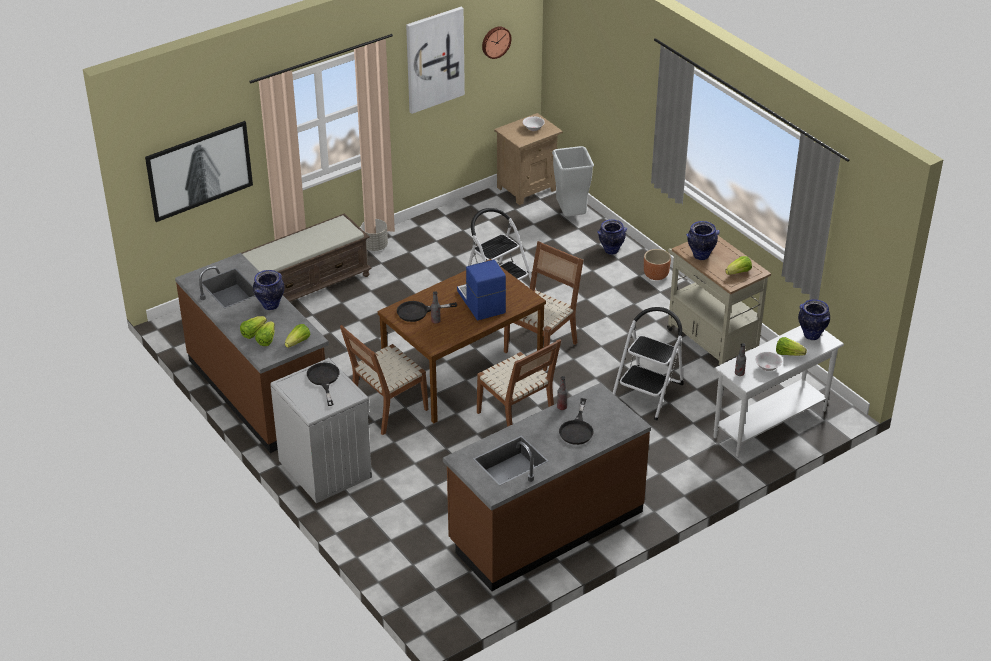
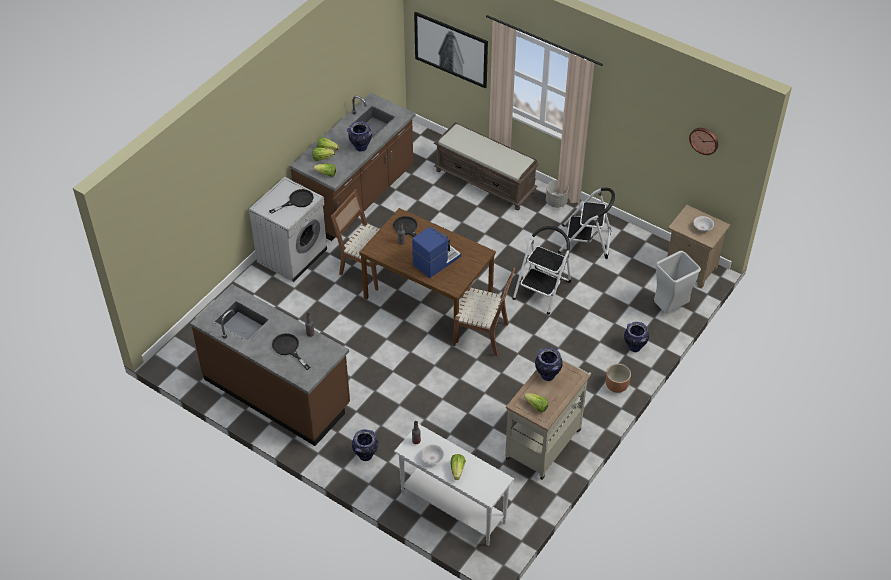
camera: 70 degrees right, 10 degrees up
(434, 59) = (646, 112): picture -> none
(517, 419) = (389, 344): chair -> none
(577, 429) = (288, 349): black frying pan -> black frying pan turned 60 degrees clockwise
(648, 392) = (456, 417): step ladder -> step ladder (586, 242)
(811, 335) = (490, 481): vase -> vase (365, 455)

